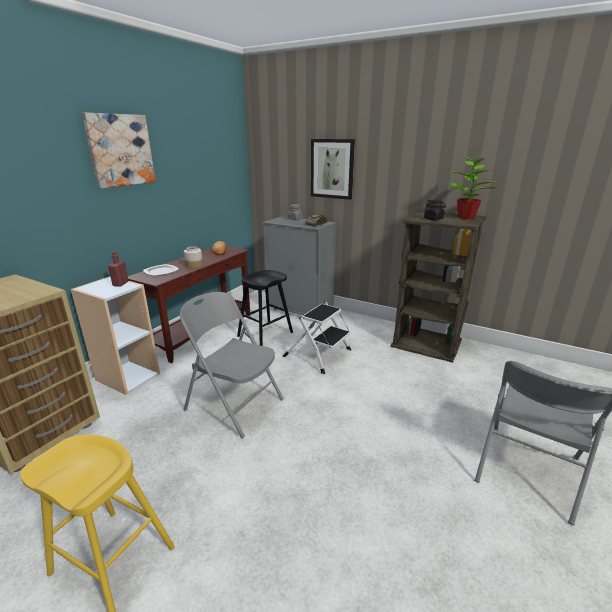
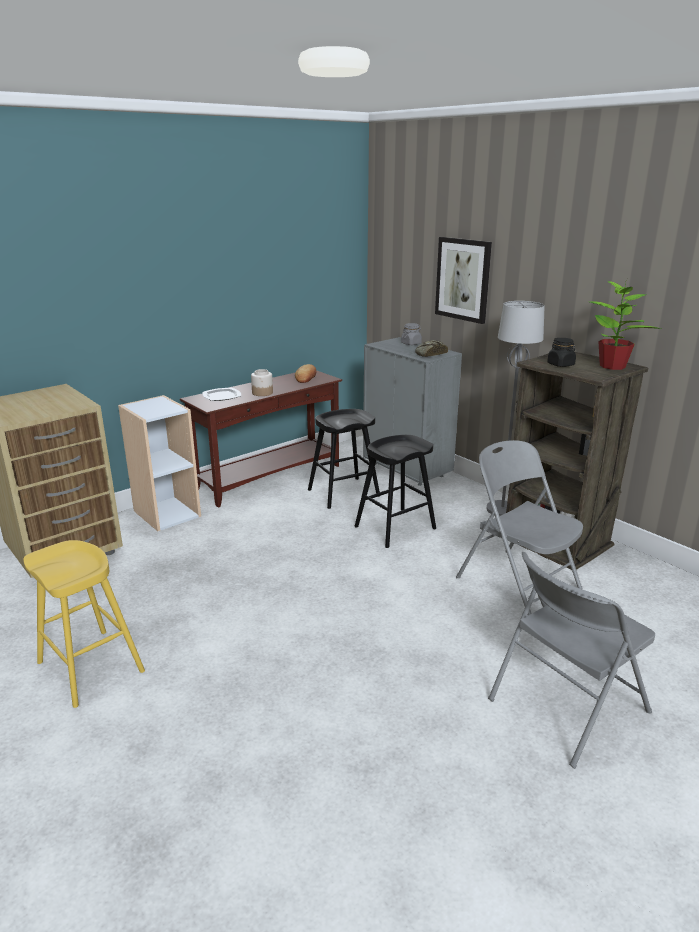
camera: 20 degrees right, 0 degrees up
(120, 150) = (190, 253): picture -> none
(120, 284) = (168, 405): red bottle -> none
(234, 404) = (264, 563): grey chair -> grey chair (518, 583)
(317, 354) = (395, 527): step ladder -> black stool
(379, 328) = (502, 510): none -> grey floor lamp

